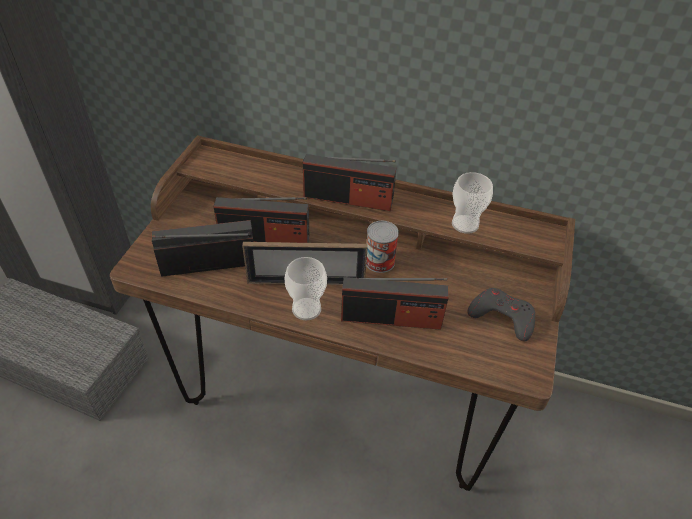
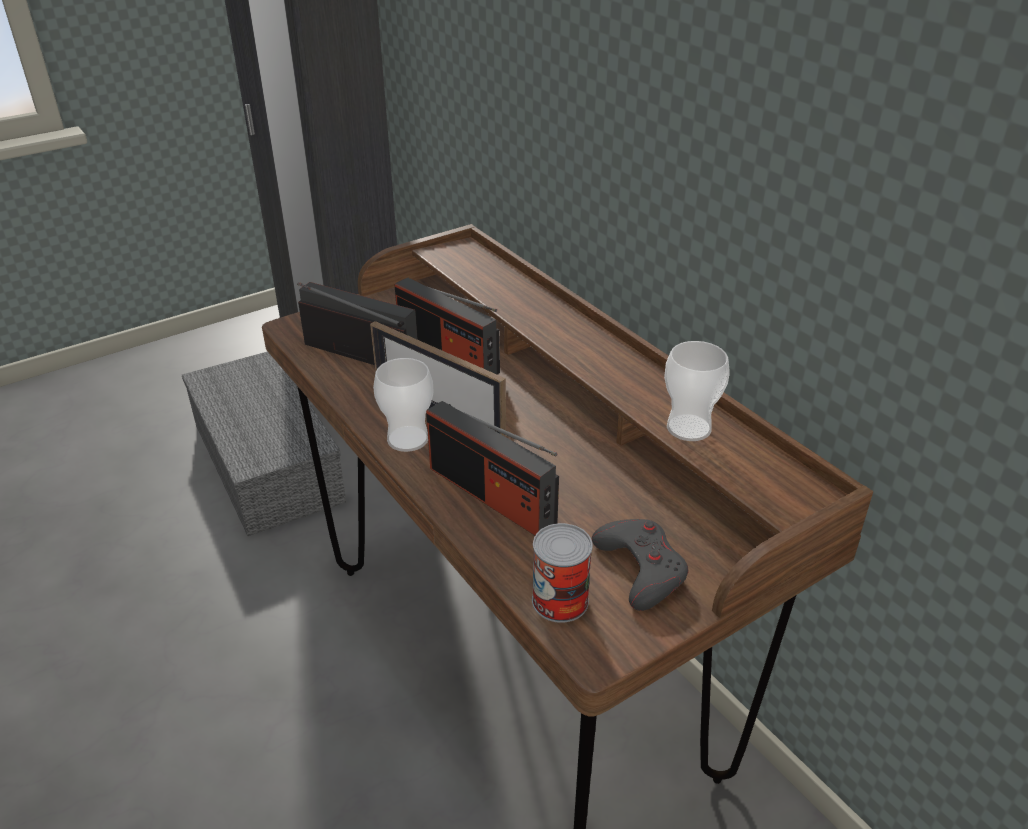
camera: 40 degrees right, 10 degrees down
(348, 199) = (566, 342): radio -> none
(379, 261) = (551, 434): can -> can (560, 600)

